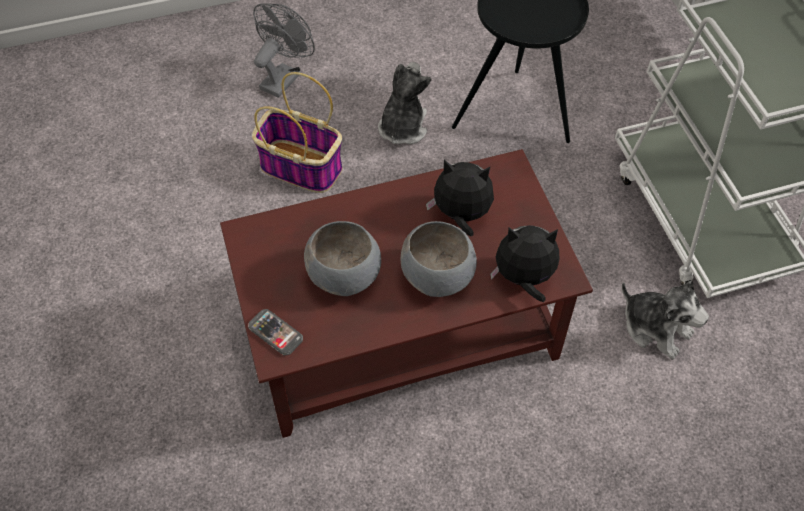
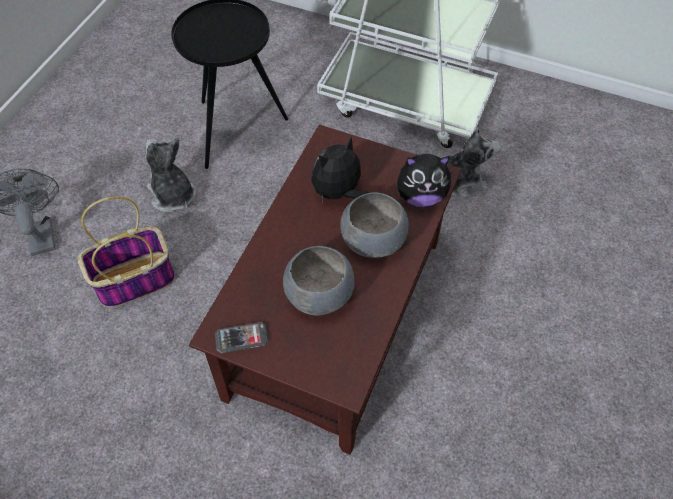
camera: 50 degrees left, 0 degrees up
(275, 333) = (328, 373): phone -> phone (241, 338)
(523, 278) = (421, 196): plush toy -> plush toy turned 135 degrees counterclockwise

